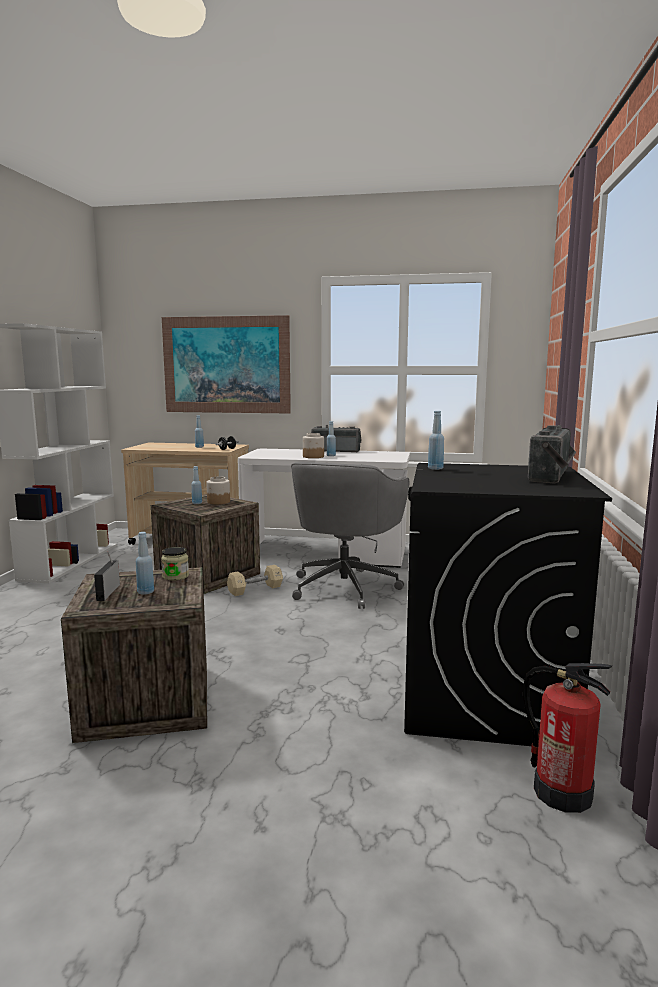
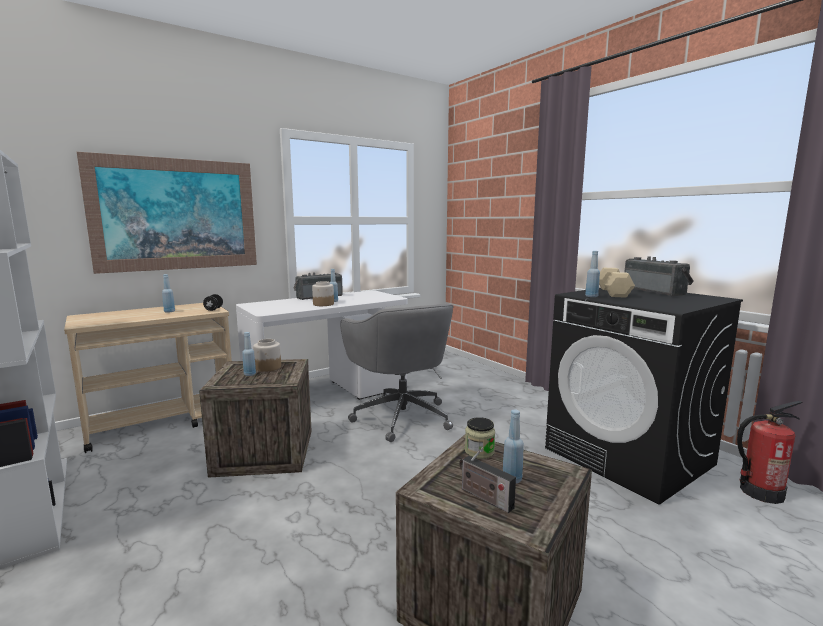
camera: 45 degrees left, 0 degrees up
(255, 589) = (339, 447): beige dumbbell -> beige dumbbell (613, 292)

